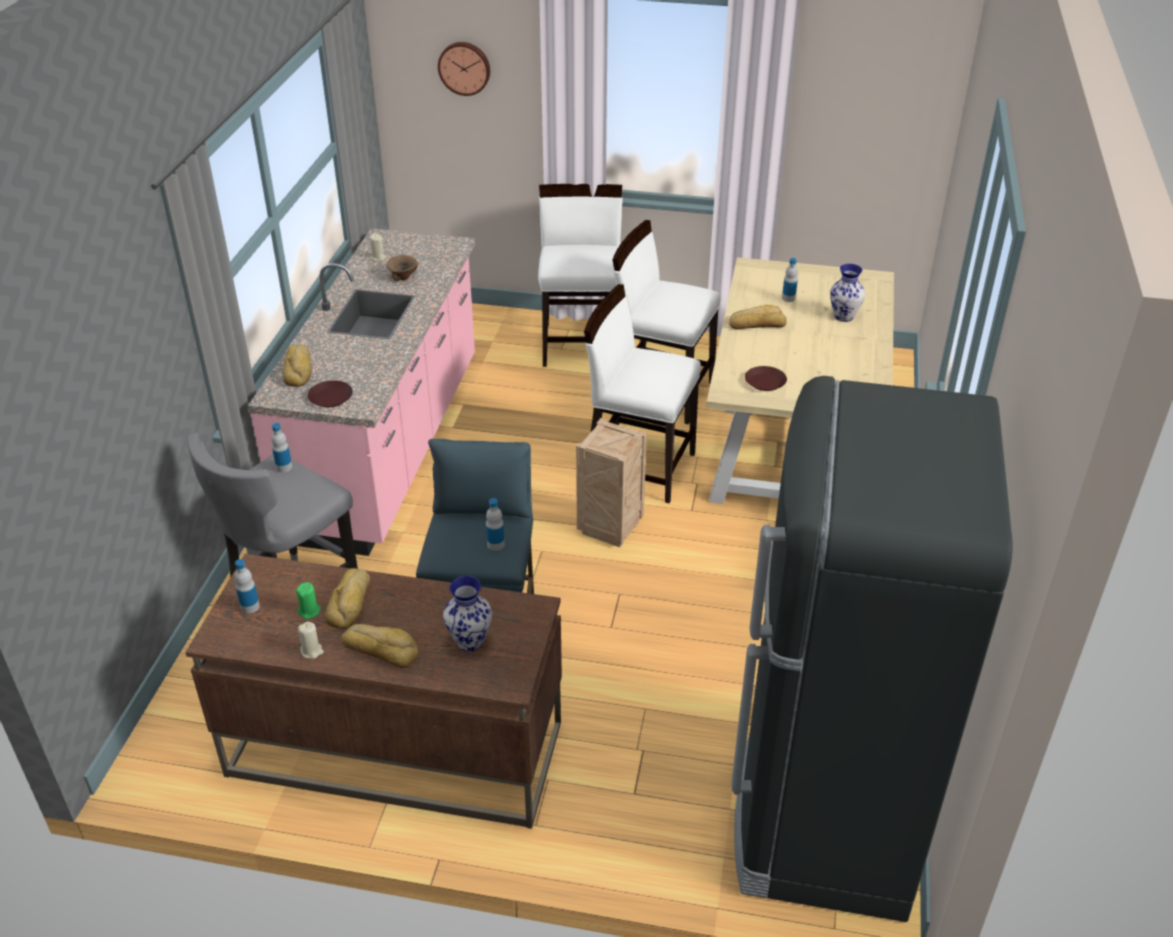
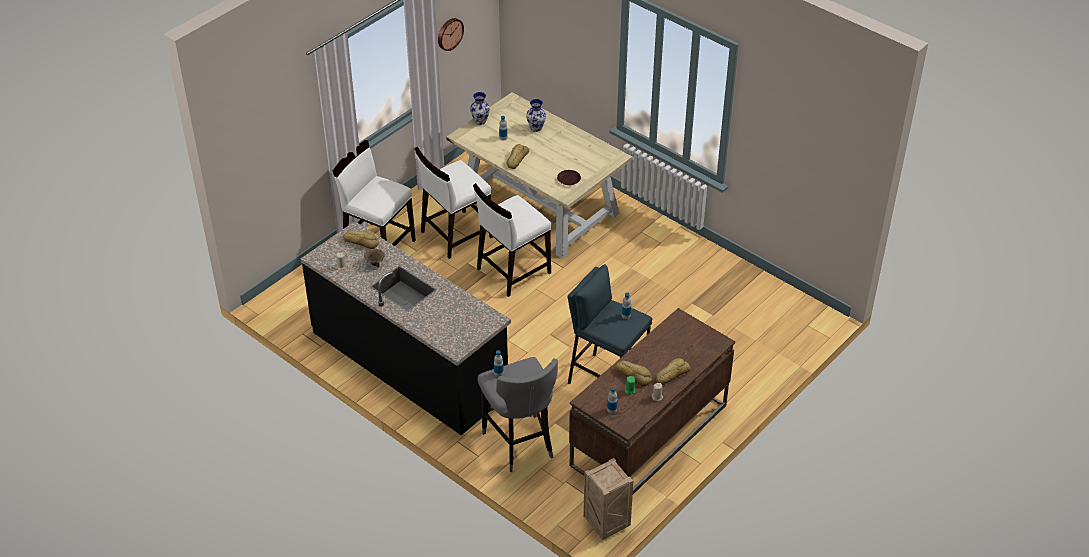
camera: 60 degrees left, 5 degrees up
(299, 370) = (438, 333): bread -> bread (361, 241)
(330, 397) = (476, 328): brown plate -> none
(388, 447) = (410, 362): pink counter -> black counter
(464, 67) = (270, 132): wall clock -> wall clock (449, 33)
(470, 641) = (686, 345): vase -> vase (480, 121)
(610, 529) = (554, 302): crate -> crate (607, 524)
(823, 817) = (778, 315): black fridge -> none

